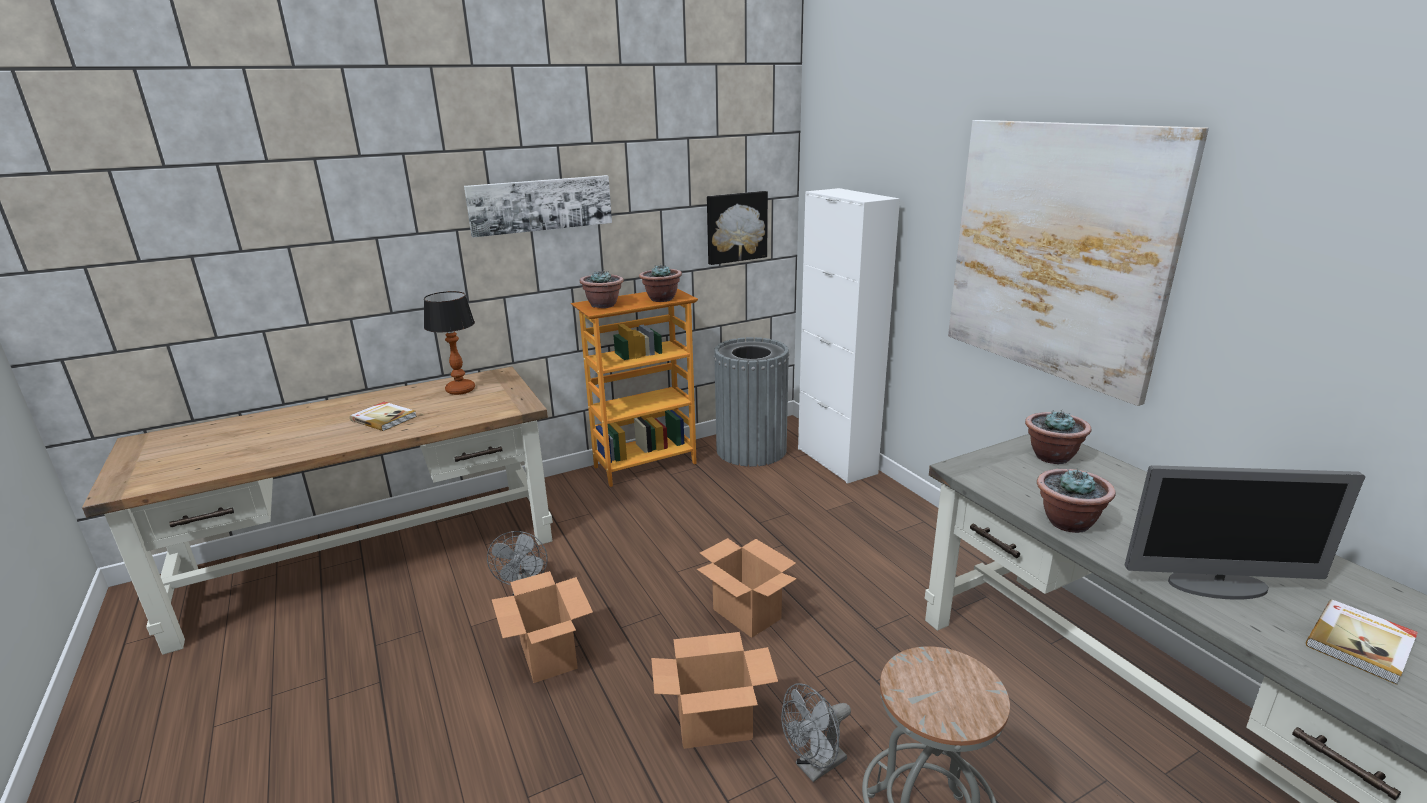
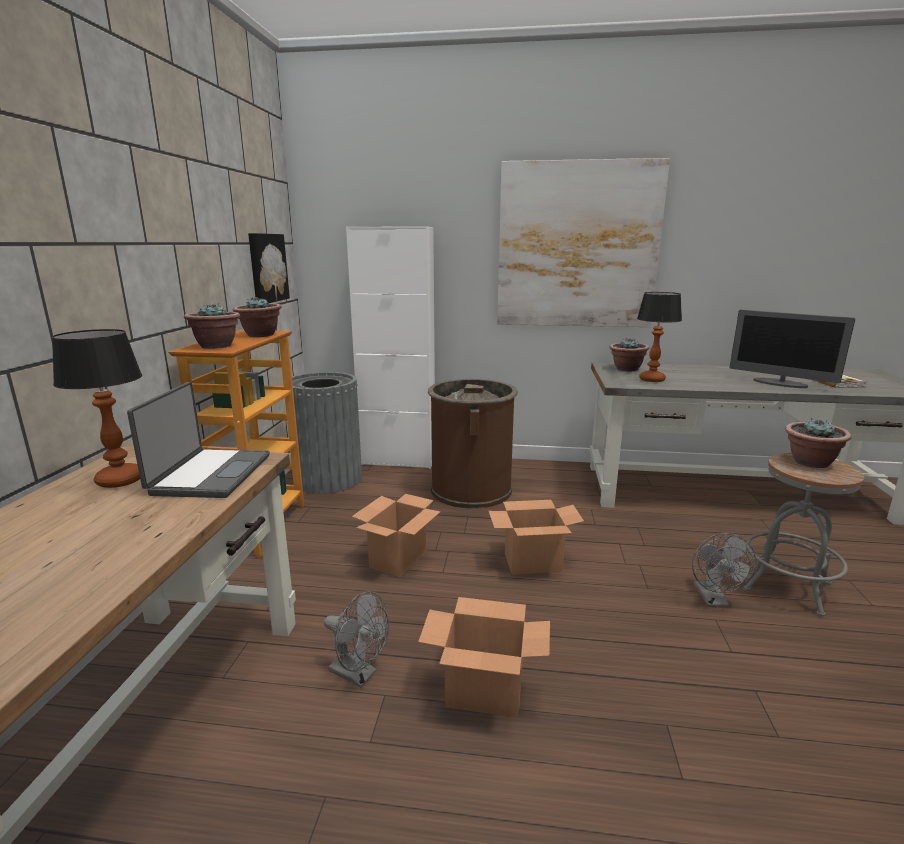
camera: 55 degrees left, 5 degrees down
(384, 418) = (80, 542): book -> none
(488, 405) = (209, 474): none -> laptop
(540, 204) = (125, 220): picture -> none
(715, 723) = (646, 625): cardboard box -> cardboard box (398, 559)
(839, 523) = (471, 489): none -> brown trash can
(1025, 483) = (652, 379): none -> table lamp
(1067, 522) = (702, 385): potted plant -> potted plant (810, 462)
(1218, 585) = (780, 383): monitor -> monitor turned 90 degrees clockwise

